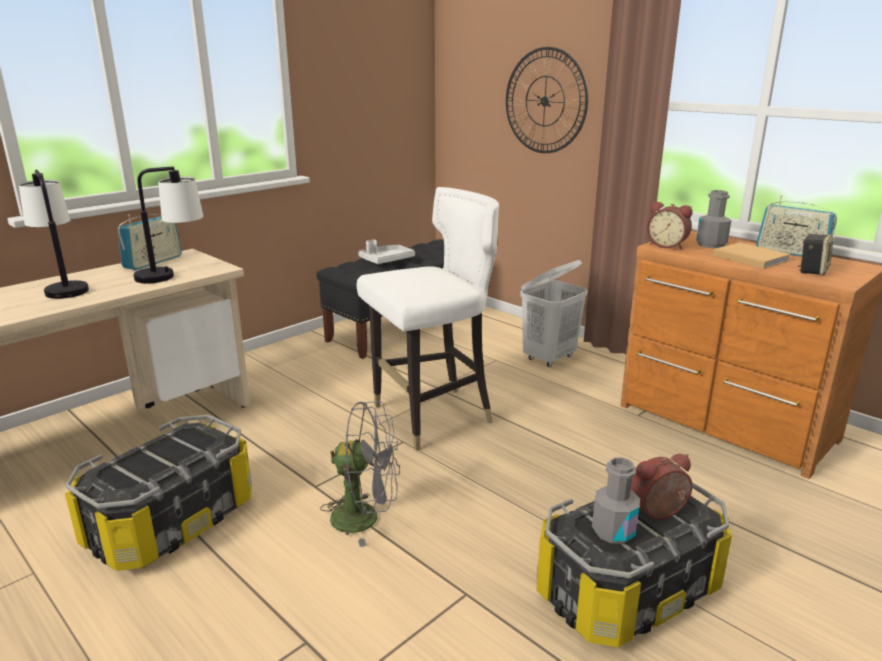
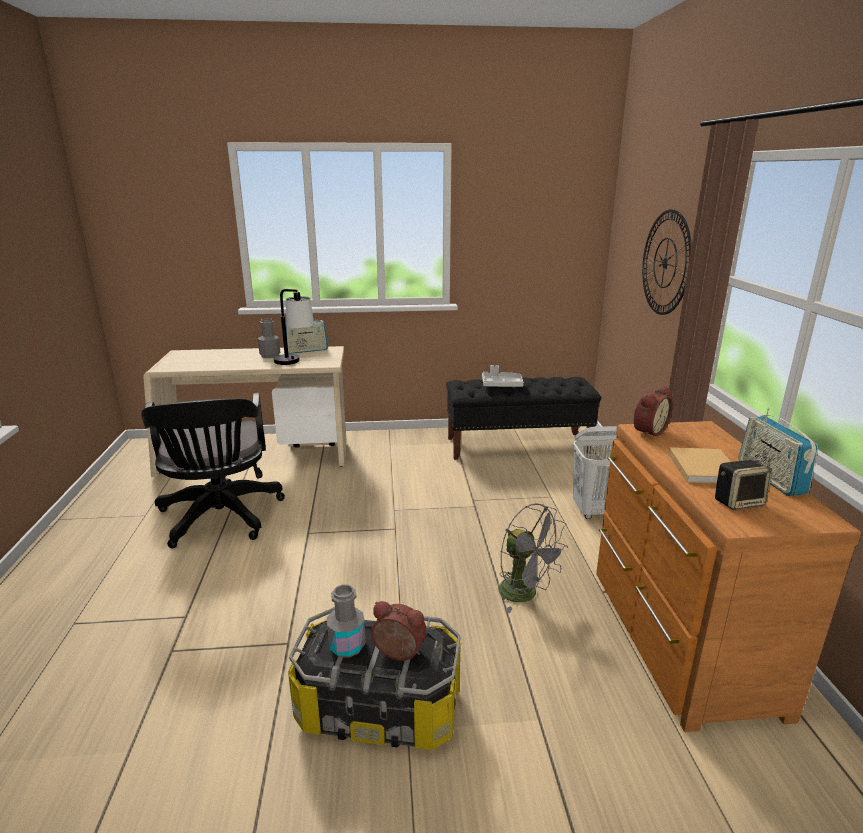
camera: 40 degrees right, 0 degrees up
(63, 287) = (239, 356): table lamp -> none
(172, 523) = (220, 519): storage box -> black office chair
(366, 518) = (305, 566): grey fan -> grey fan (525, 594)
(431, 417) = (437, 520): white chair -> none
(667, 245) = (647, 431): alarm clock -> alarm clock turned 120 degrees counterclockwise
(711, 245) = (697, 443): grey bottle -> grey bottle (270, 355)

